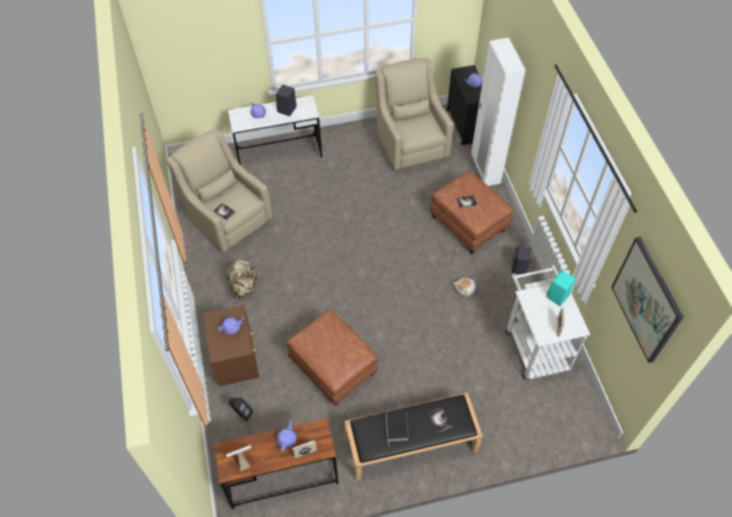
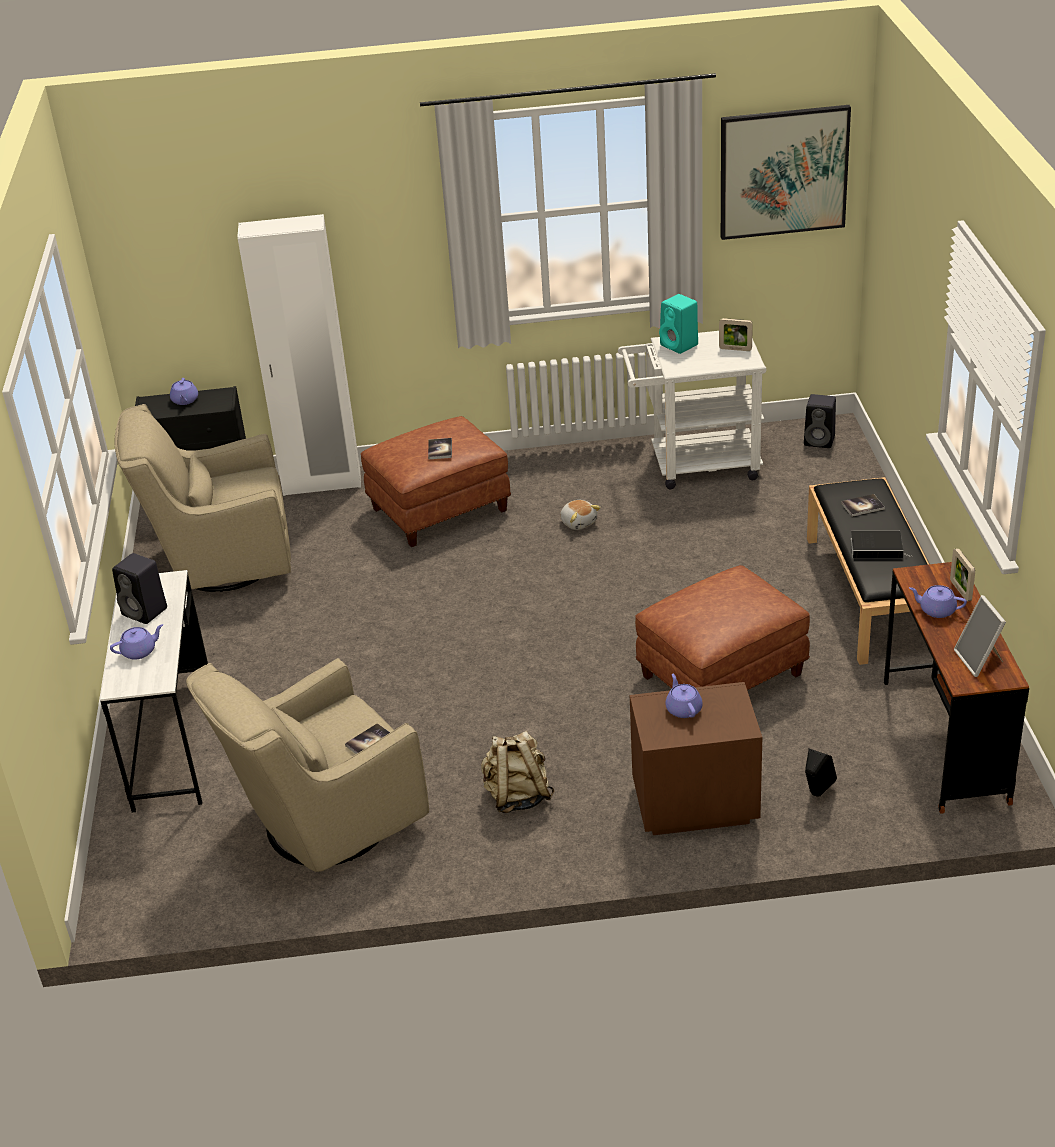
camera: 80 degrees left, 20 degrees down
(519, 268) = (546, 466): black speaker -> black speaker (820, 441)

